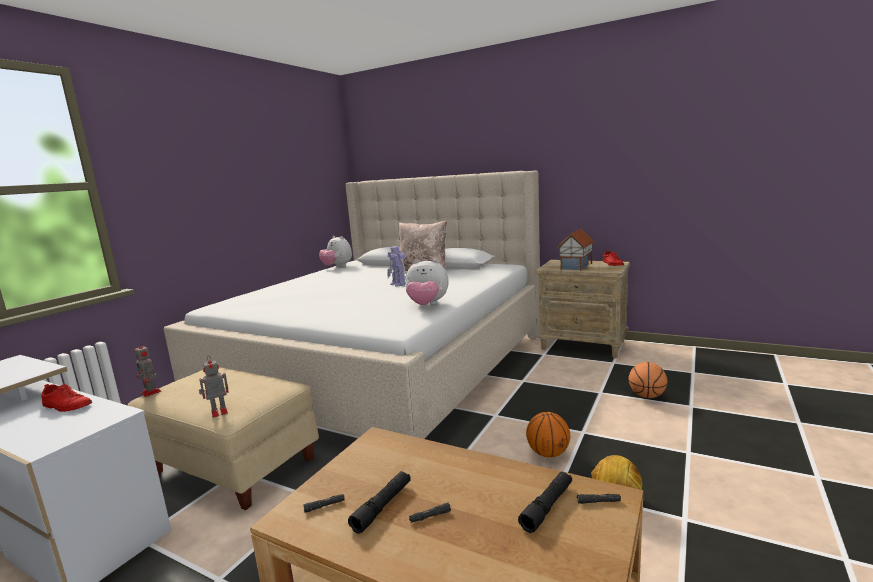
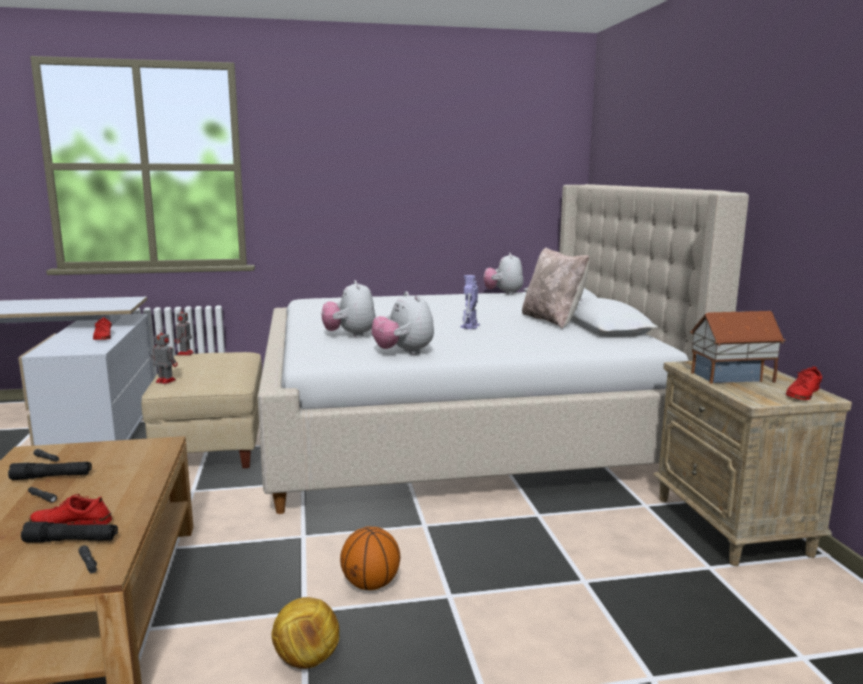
camera: 50 degrees right, 0 degrees up
(354, 311) = (350, 336): none -> plush toy
(508, 503) = (72, 523): none -> red shoe
(647, 396) = (628, 625): basketball -> none

